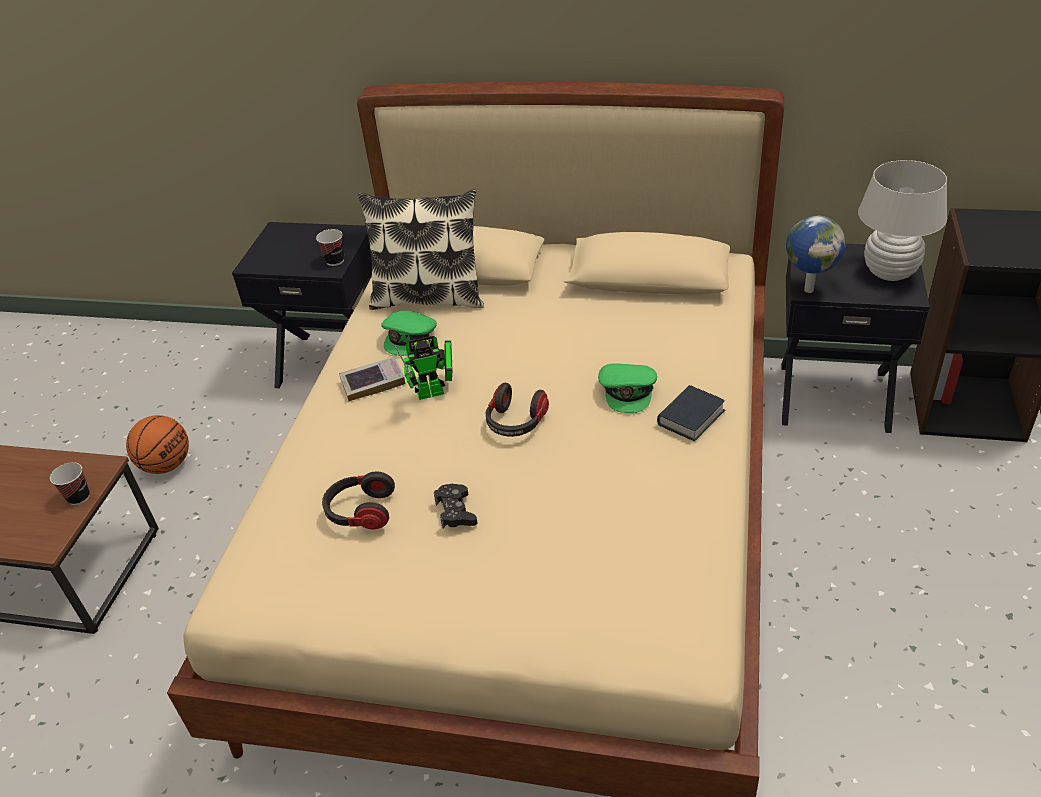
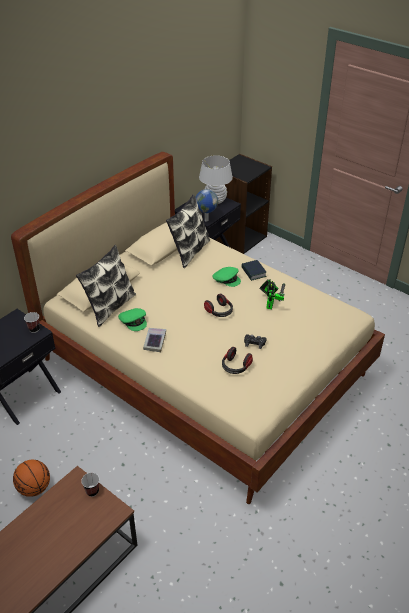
camera: 65 degrees left, 0 degrees up
(435, 392) = (180, 326): toy robot -> toy robot (270, 304)
(668, 309) = (189, 251): none -> pillow

